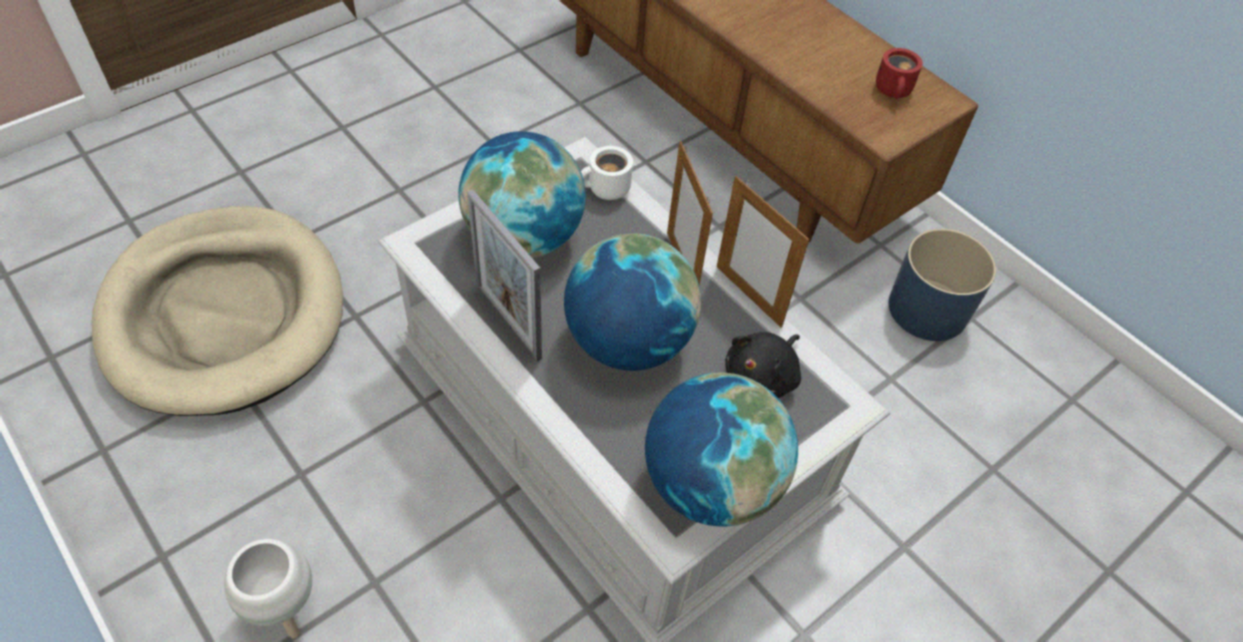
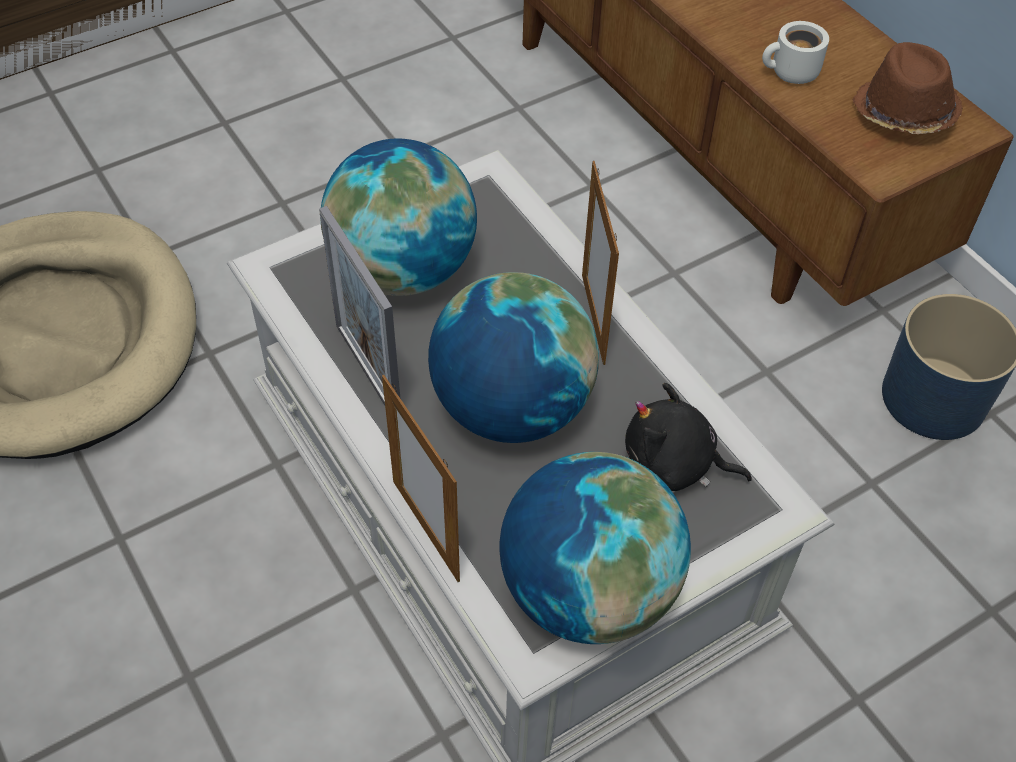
camera: 10 degrees right, 0 degrees up
(286, 612) = (80, 701): white planter -> none
(606, 190) = (513, 218): white mug -> white mug (791, 74)
(748, 296) = (673, 361): picture frame -> picture frame (425, 530)
(762, 377) = (675, 464): black plush toy -> black plush toy turned 60 degrees clockwise
(894, 91) = (903, 113): red mug -> brown hat

